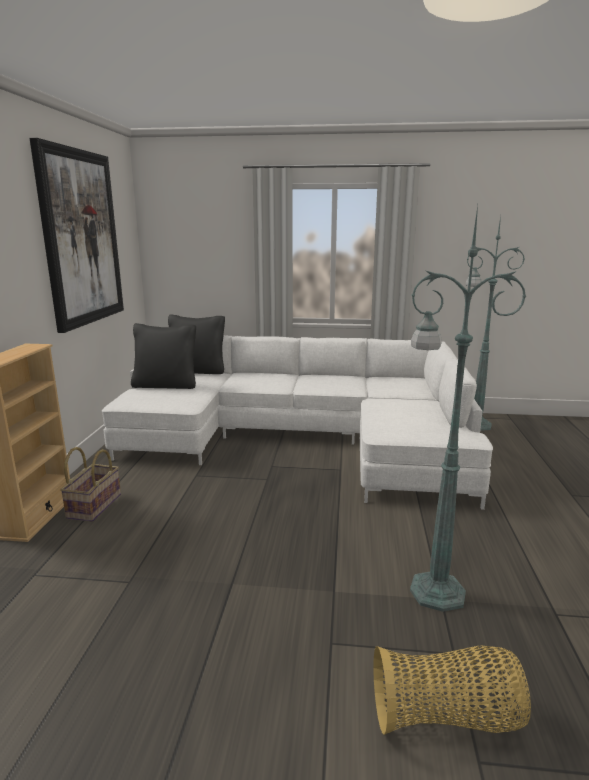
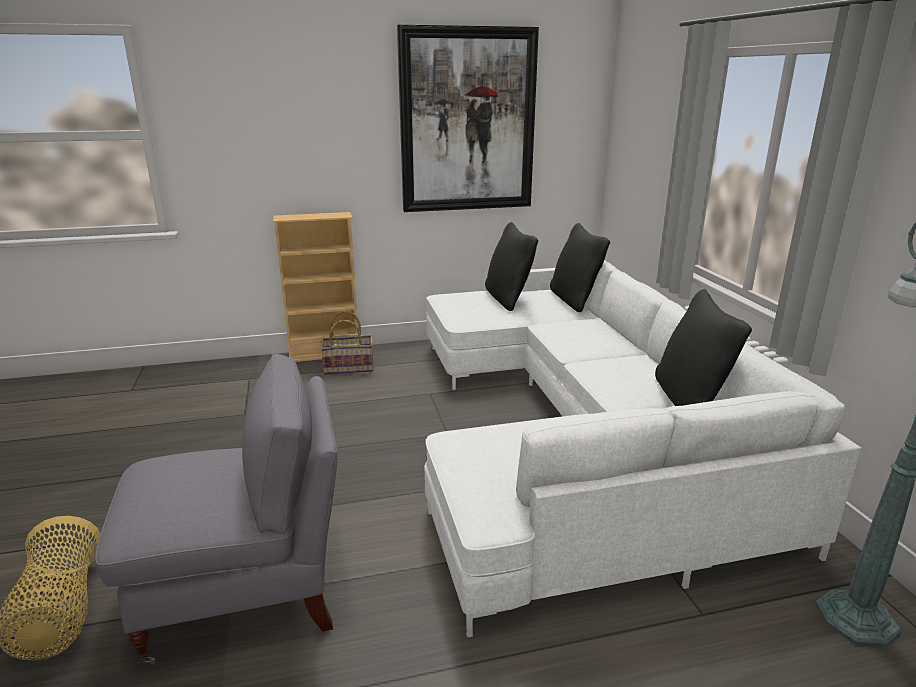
camera: 70 degrees right, 5 degrees up
(369, 378) = (690, 401): none -> black pillow
(434, 591) = (245, 592): green floor lamp -> grey armchair

